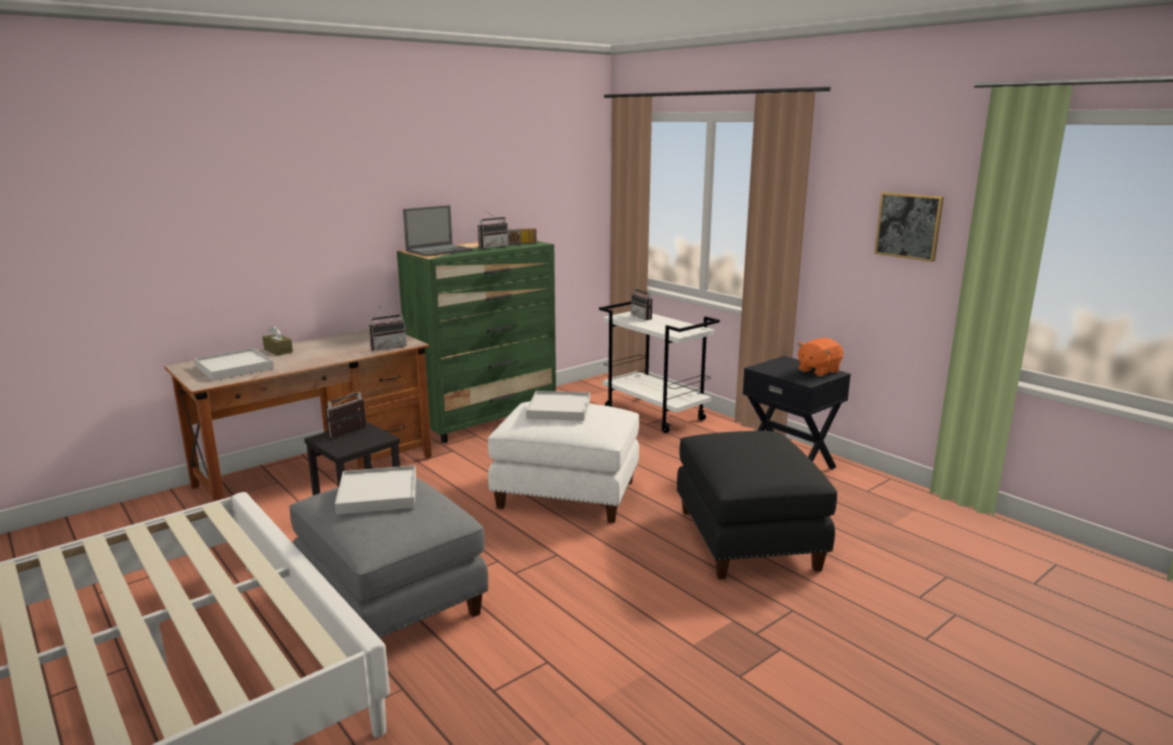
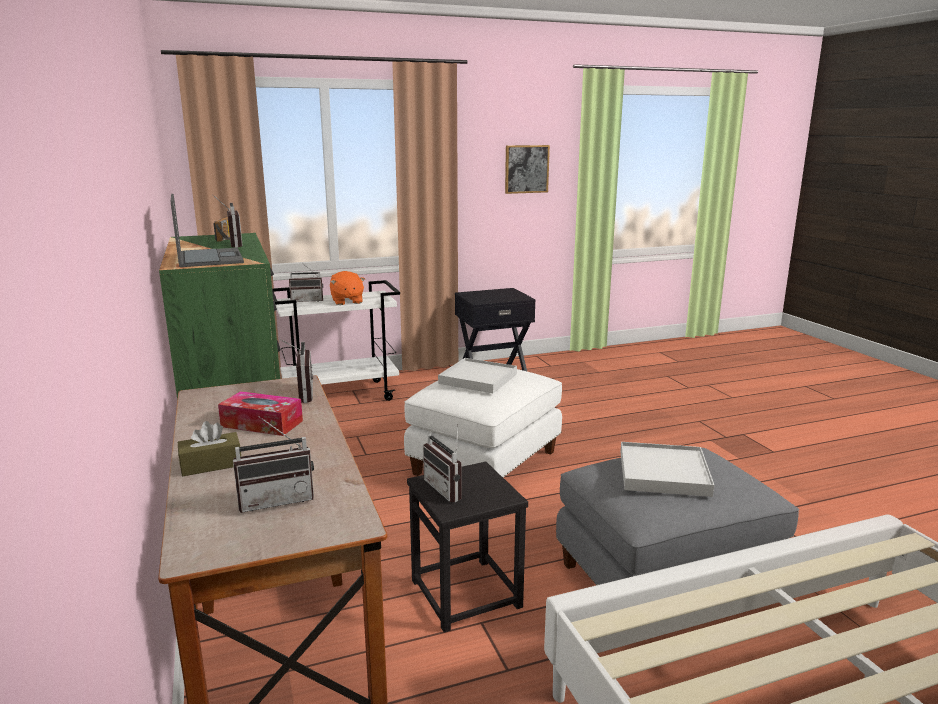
camera: 70 degrees left, 0 degrees up
(234, 368) = (277, 499): white tray -> radio
(336, 348) = (262, 424): none -> tissue box
(749, 539) = (603, 412): black ottoman -> none
(818, 371) = (501, 292): orange plush toy -> orange plush toy (347, 301)

